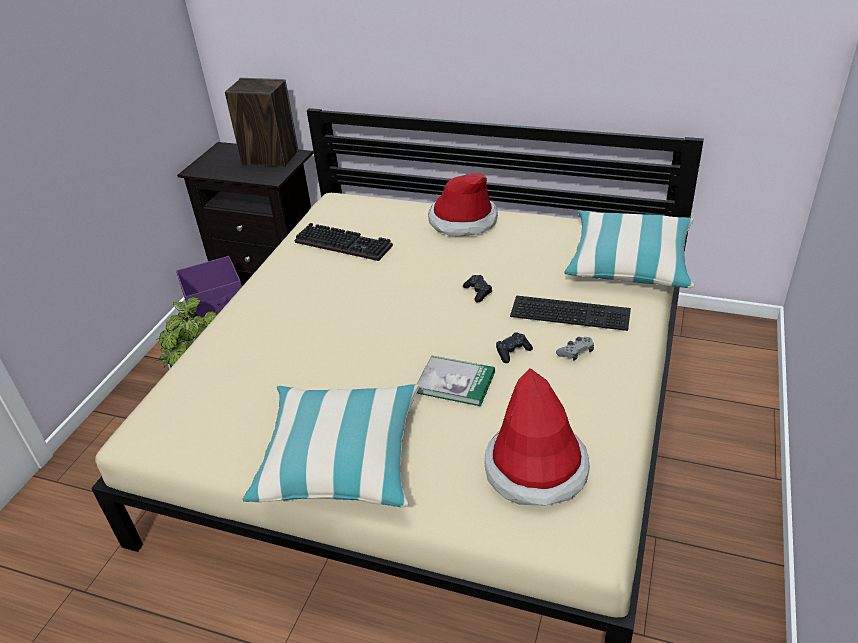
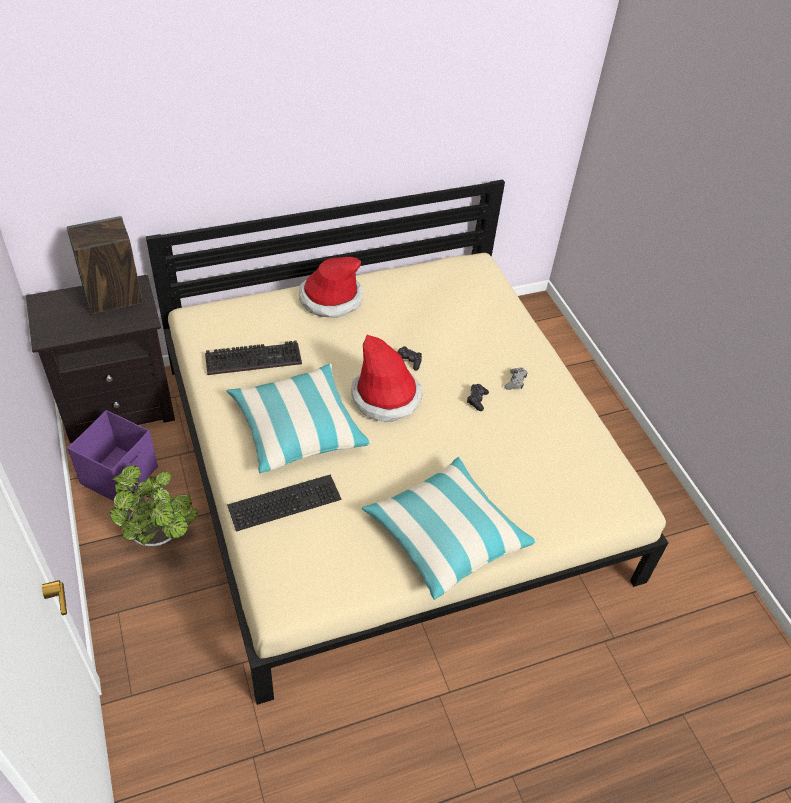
camera: 45 degrees left, 10 degrees up
(455, 382) = (463, 441): book -> none
(536, 469) = (567, 476): hat -> hat (386, 397)
(571, 312) = (485, 350): keyboard -> keyboard (285, 500)
(629, 262) = (484, 293): pillow -> pillow (298, 428)

